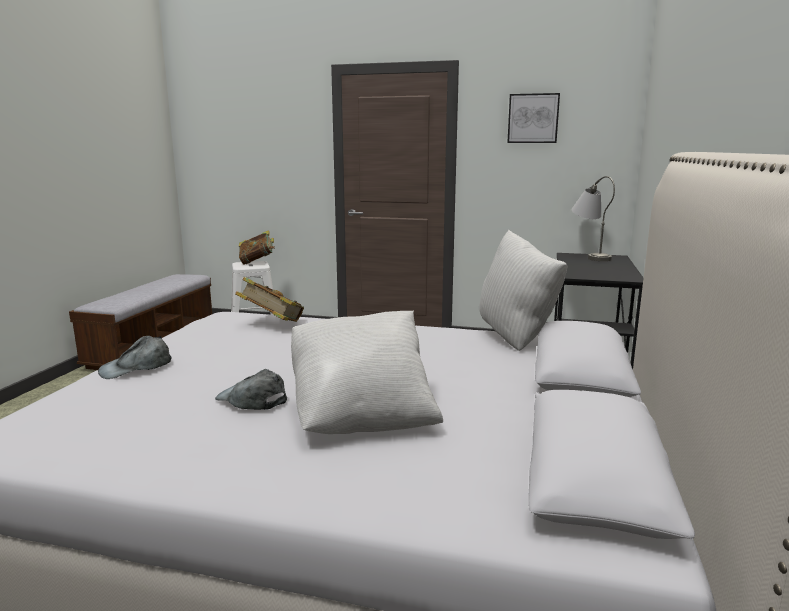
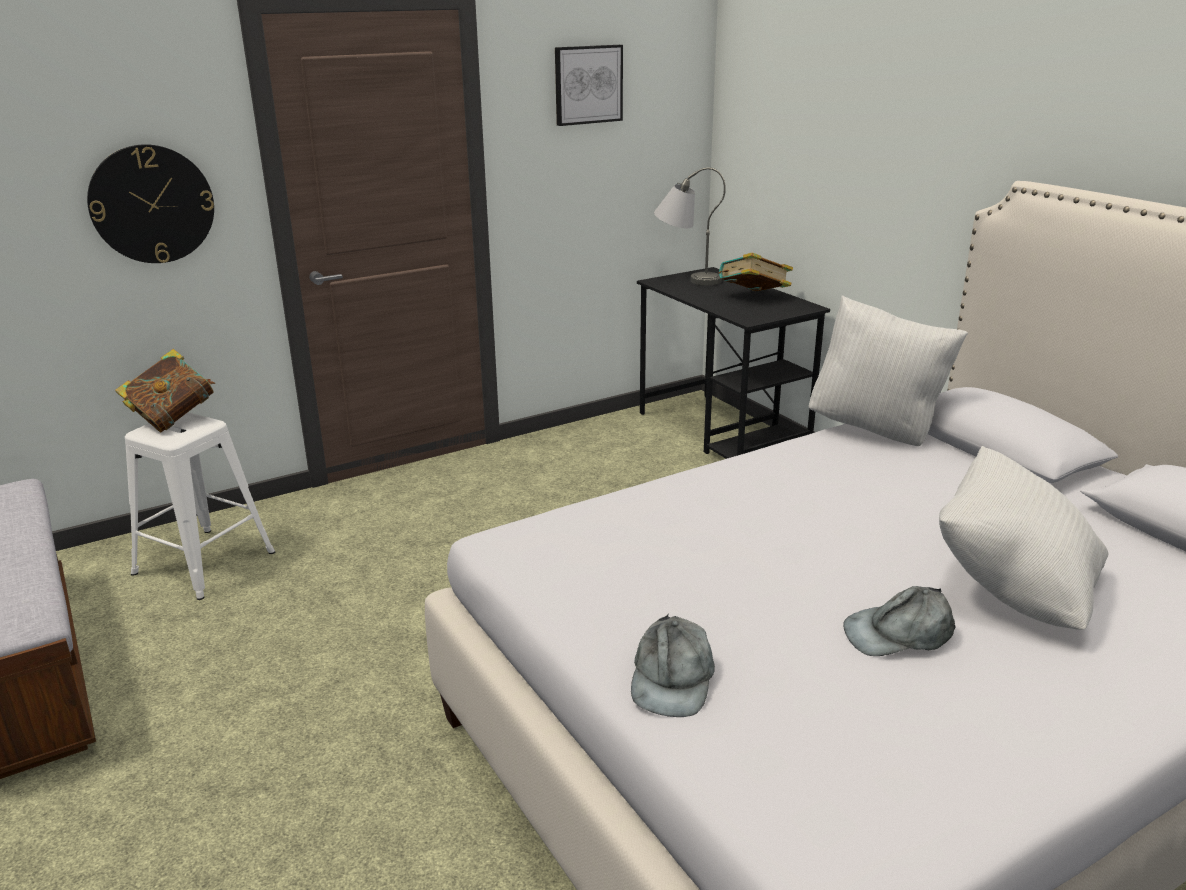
camera: 45 degrees left, 10 degrees up
(272, 324) = (617, 527): book -> book (753, 297)
(283, 164) = (152, 204): none -> wall clock

